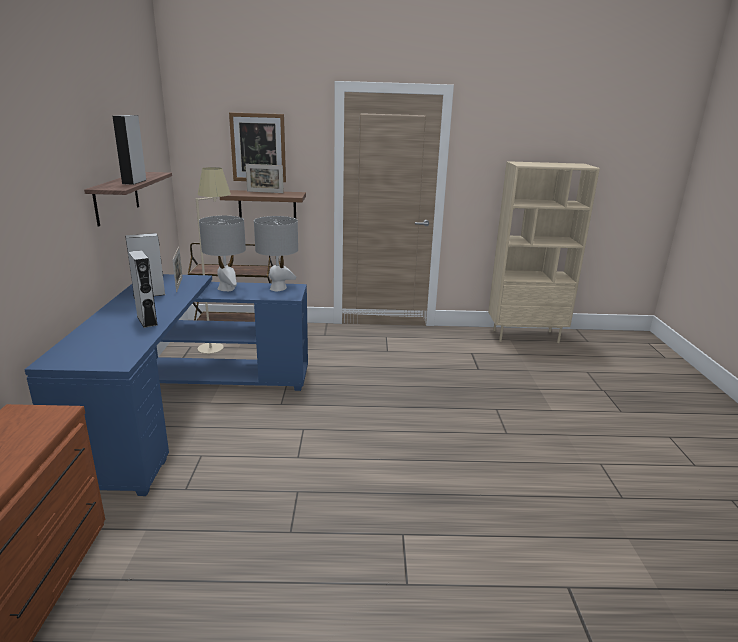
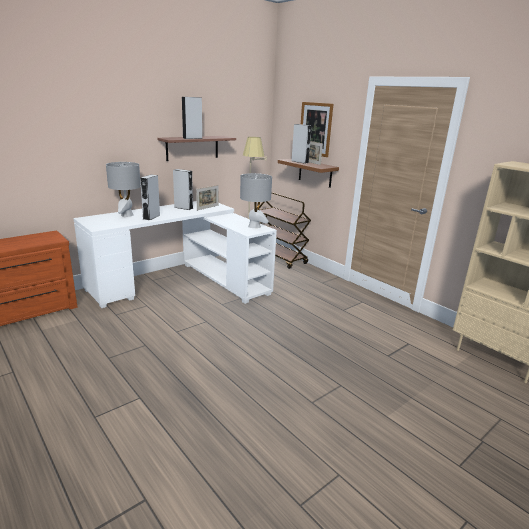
camera: 50 degrees right, 0 degrees up
(185, 406) = (183, 282): blue desk -> white desk
(226, 288) = (230, 218): grey table lamp -> grey table lamp (126, 215)
(252, 193) = (300, 162): none -> grey speaker

